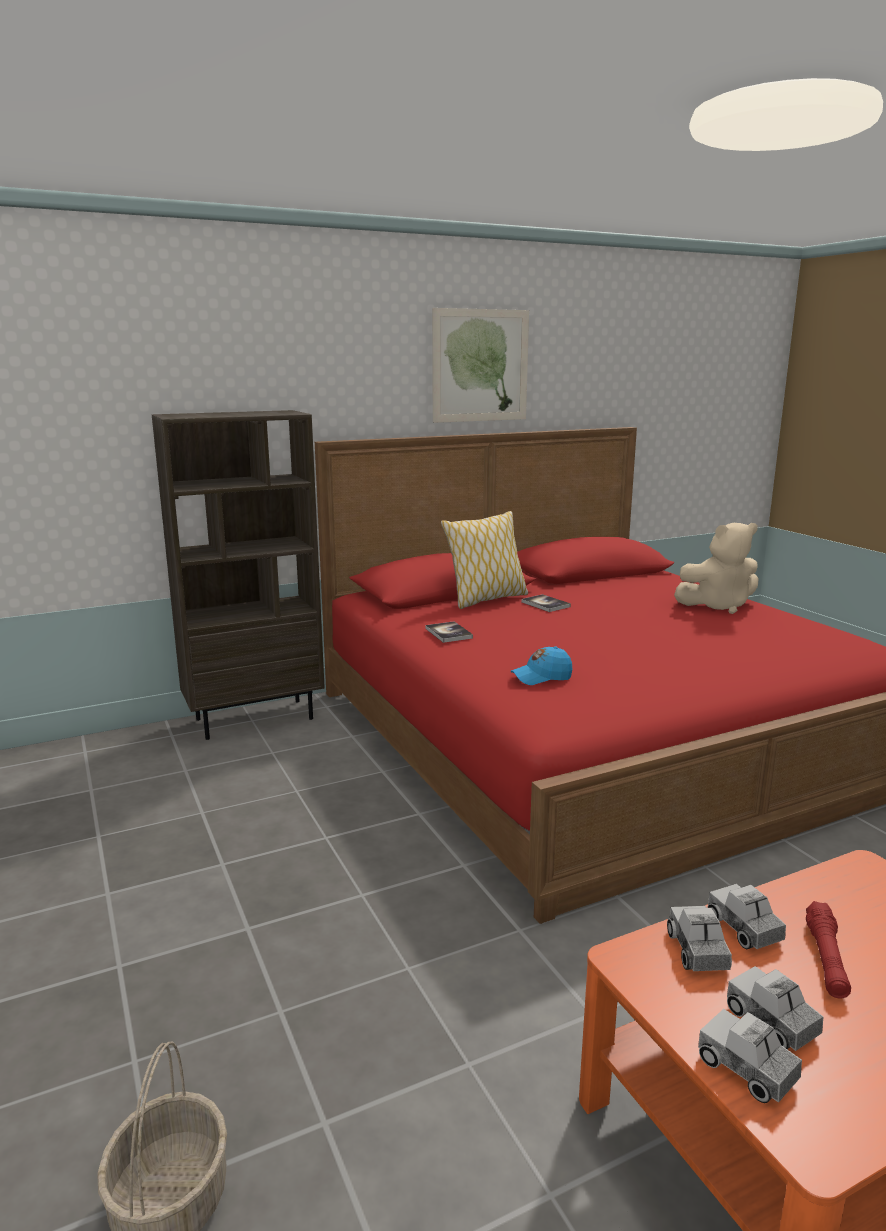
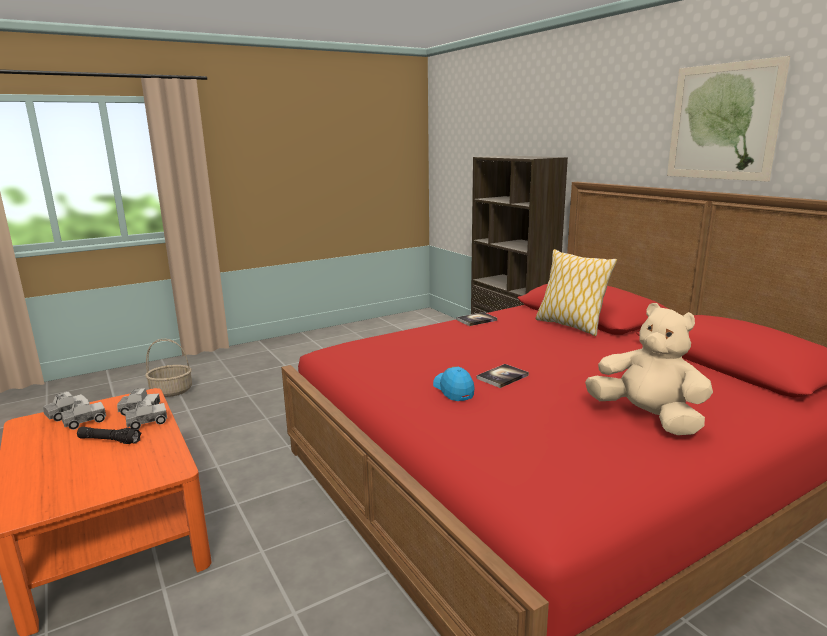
camera: 85 degrees right, 0 degrees up
(541, 677) = (394, 344): blue cap -> blue cap (453, 390)
(545, 604) = (573, 343): book -> book (502, 377)
(718, 606) = (647, 418): beige plush toy -> beige plush toy turned 150 degrees clockwise
(826, 959) = (109, 440): red flashlight -> black flashlight

